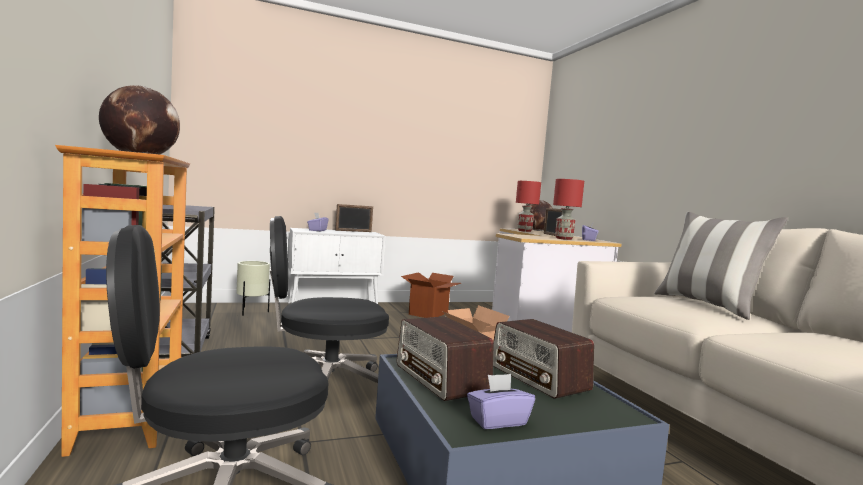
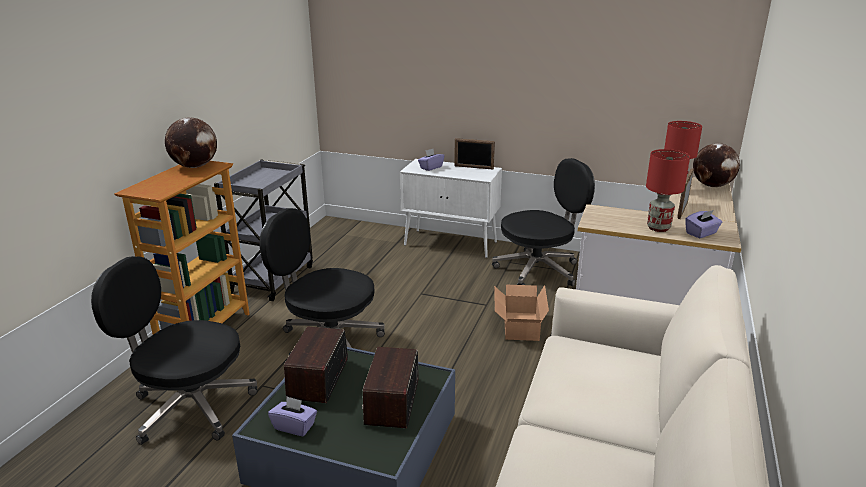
camera: 40 degrees right, 20 degrees up
(251, 312) = (374, 239): beige planter -> none
(429, 313) = (539, 270): cardboard box -> black office chair
(708, 306) = (628, 387): pillow -> none

